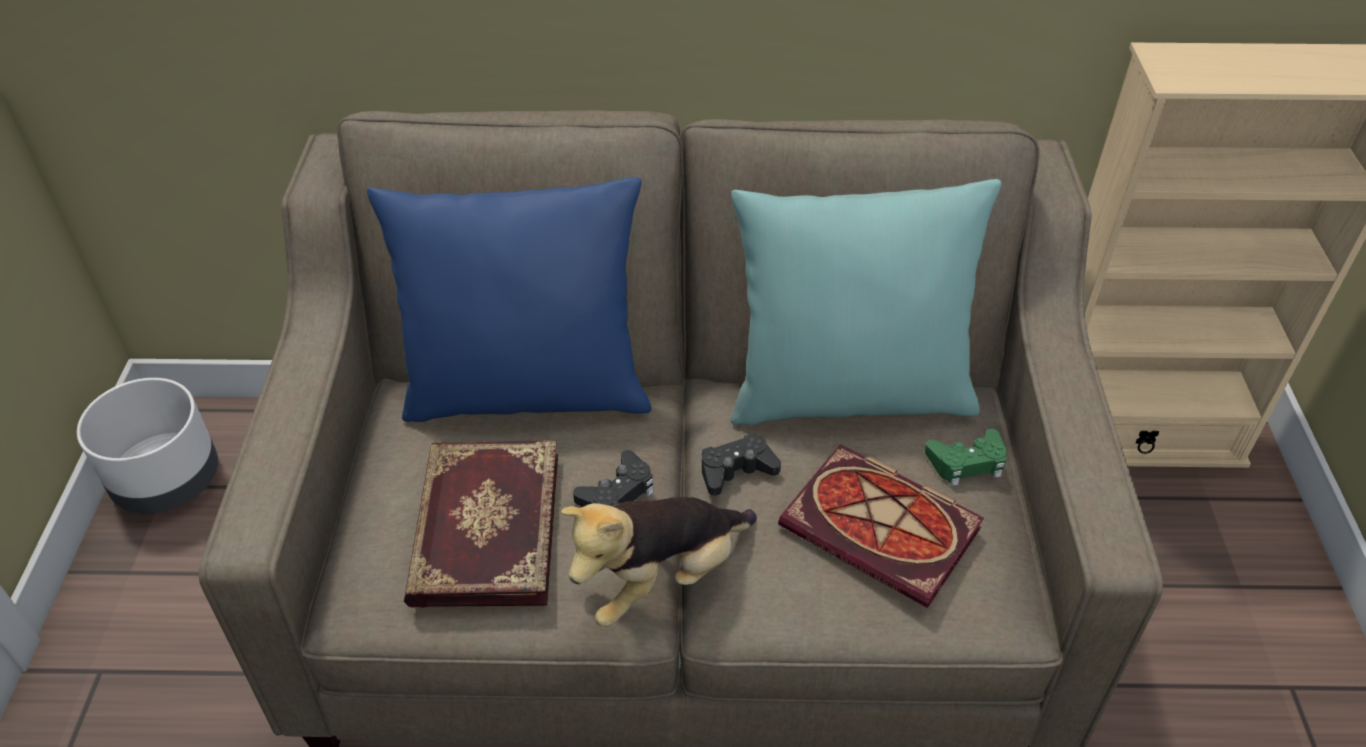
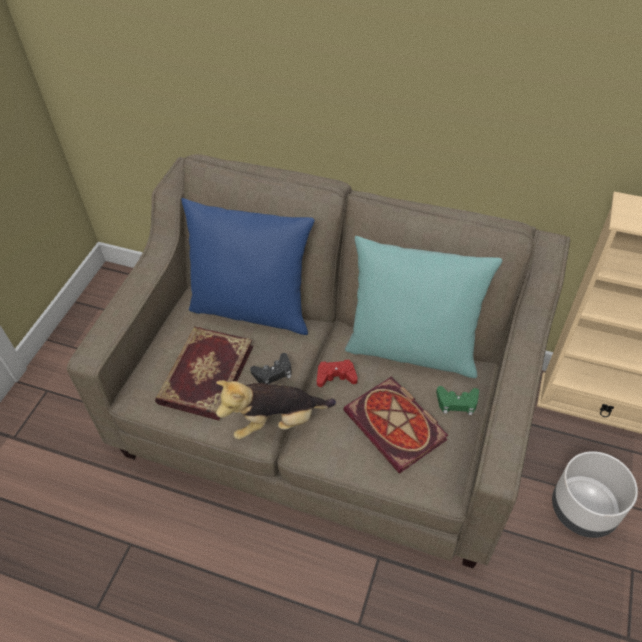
camera: 20 degrees right, 5 degrees up
(168, 482) = (101, 307): grey planter -> grey planter (583, 510)
(736, 470) = (336, 376): black game controller -> red game controller

